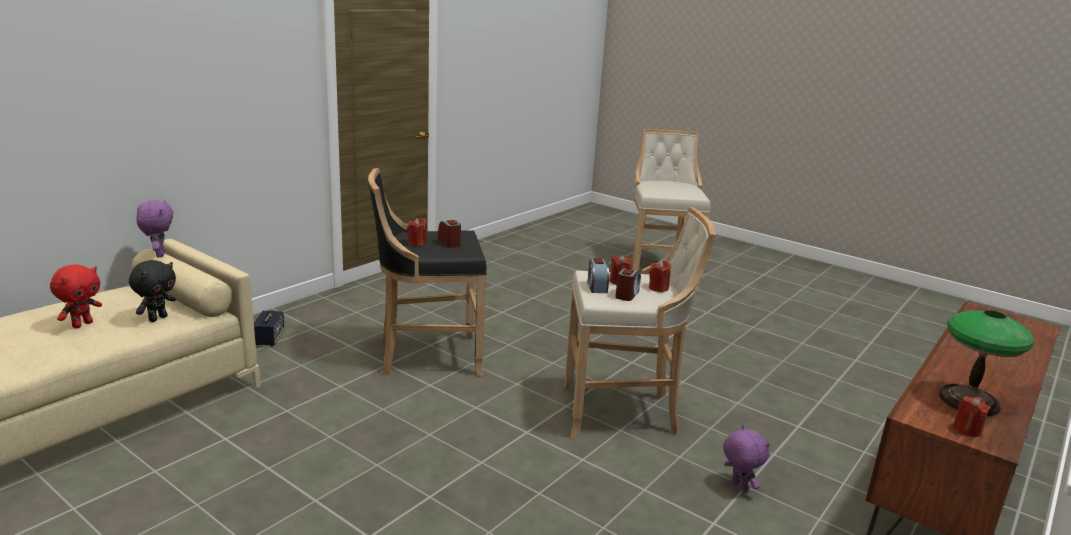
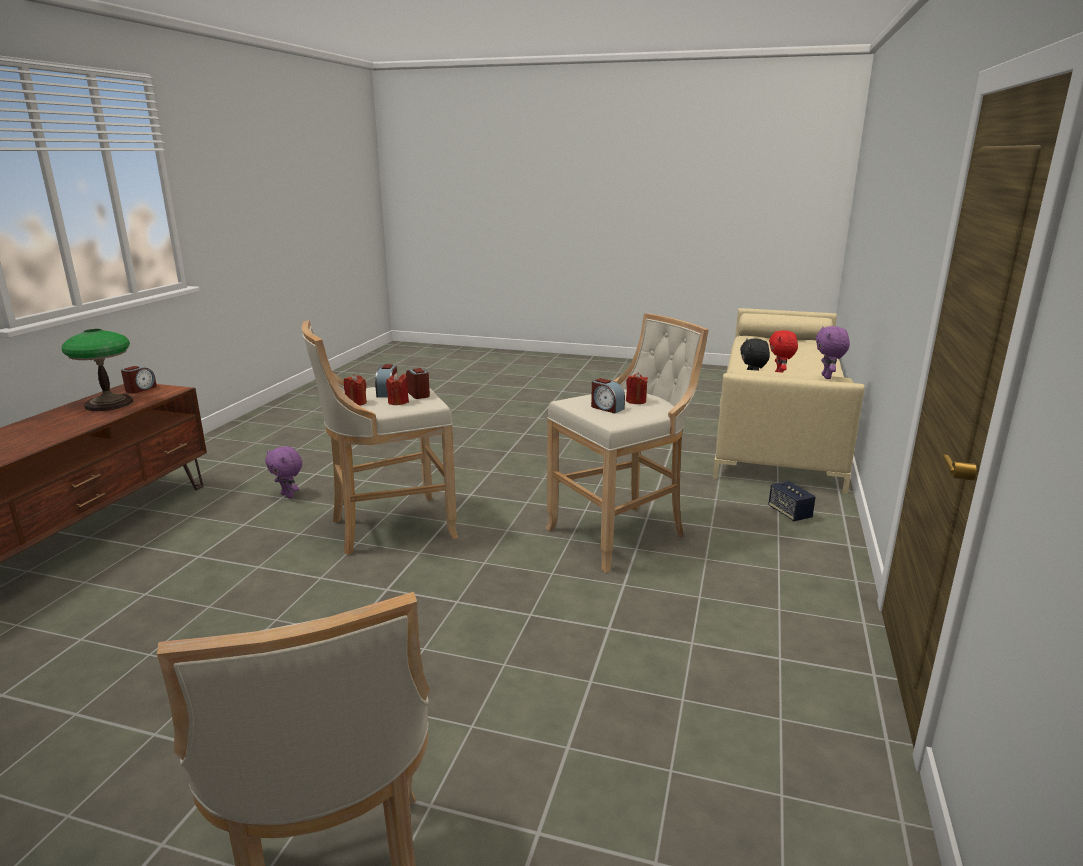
camera: 160 degrees right, 0 degrees up
(159, 254) = (827, 377): purple plush toy -> purple plush toy turned 45 degrees clockwise
(426, 357) = (621, 534): black stool -> beige stool
(967, 430) = (140, 389): red candle -> alarm clock

